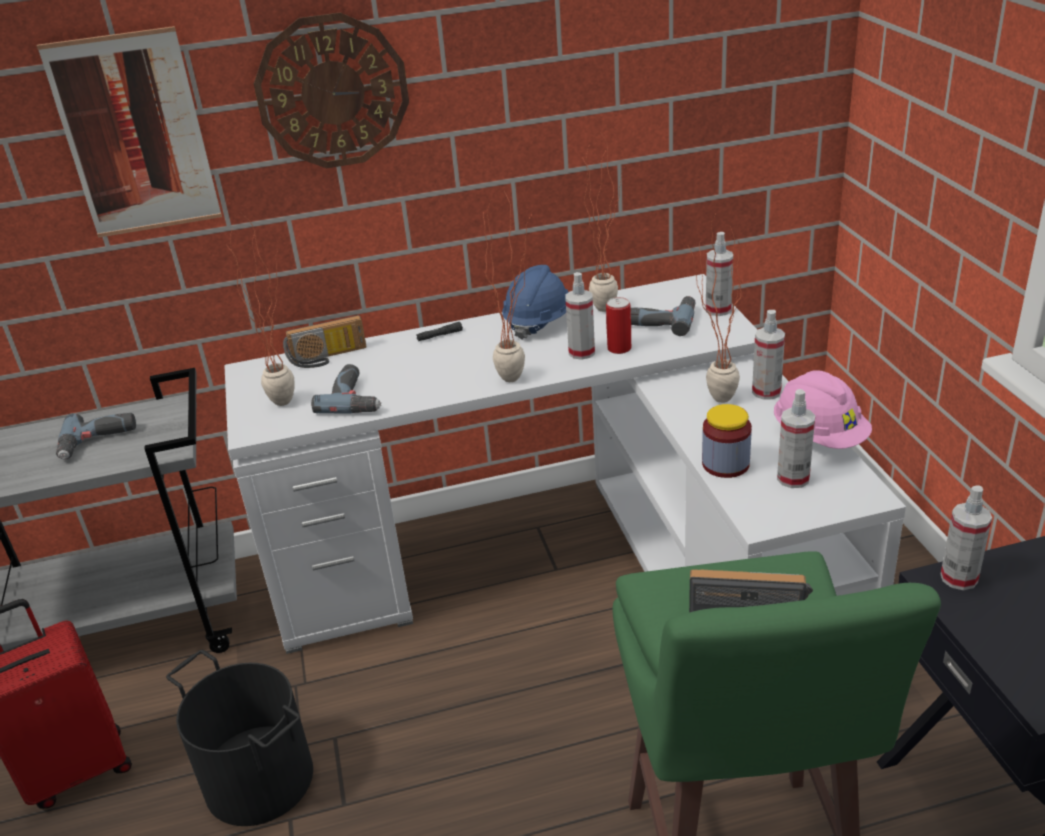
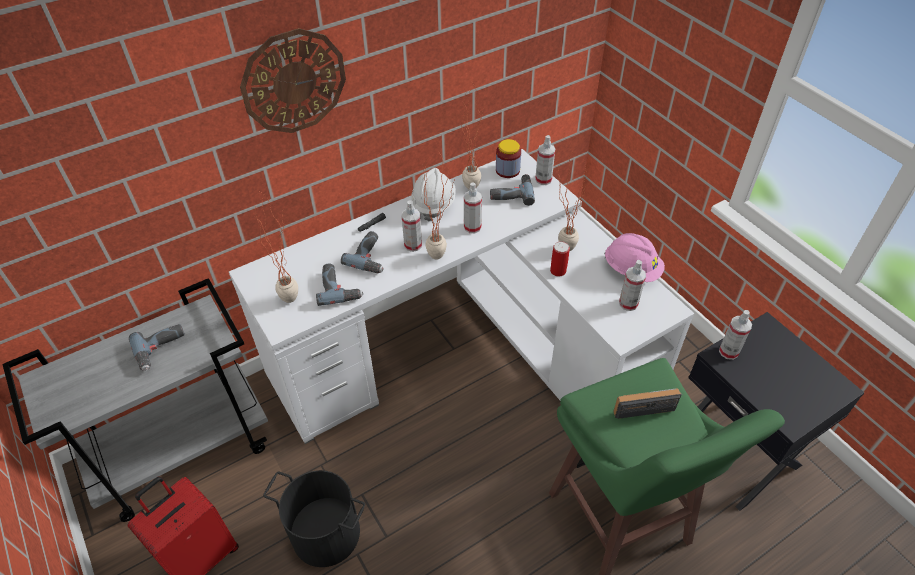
camera: 20 degrees left, 15 degrees up
(135, 135) = (155, 137): picture -> none
(328, 358) = (302, 255): radio -> none
(418, 369) = (371, 257): none -> power drill
(539, 322) = (433, 204): blue hard hat -> white hard hat
(619, 348) = (495, 220): can -> can (558, 271)
(725, 464) = (587, 299): jar -> jar (507, 170)
(766, 392) = (590, 239): spray bottle -> spray bottle (413, 245)

